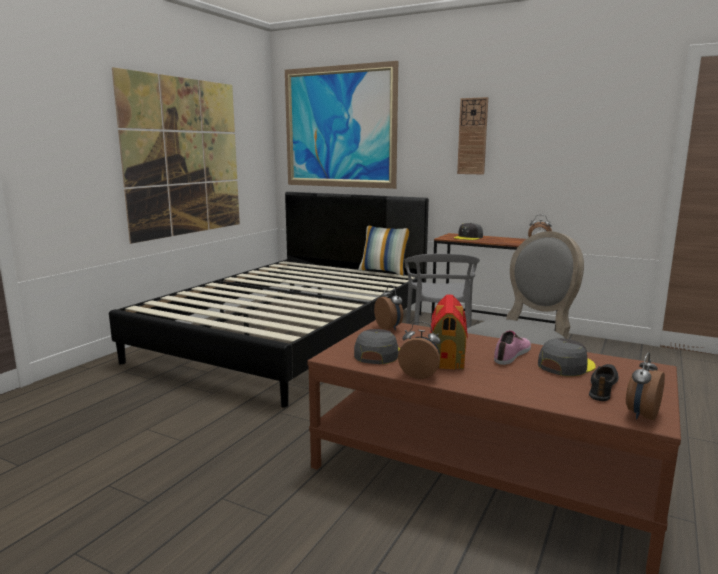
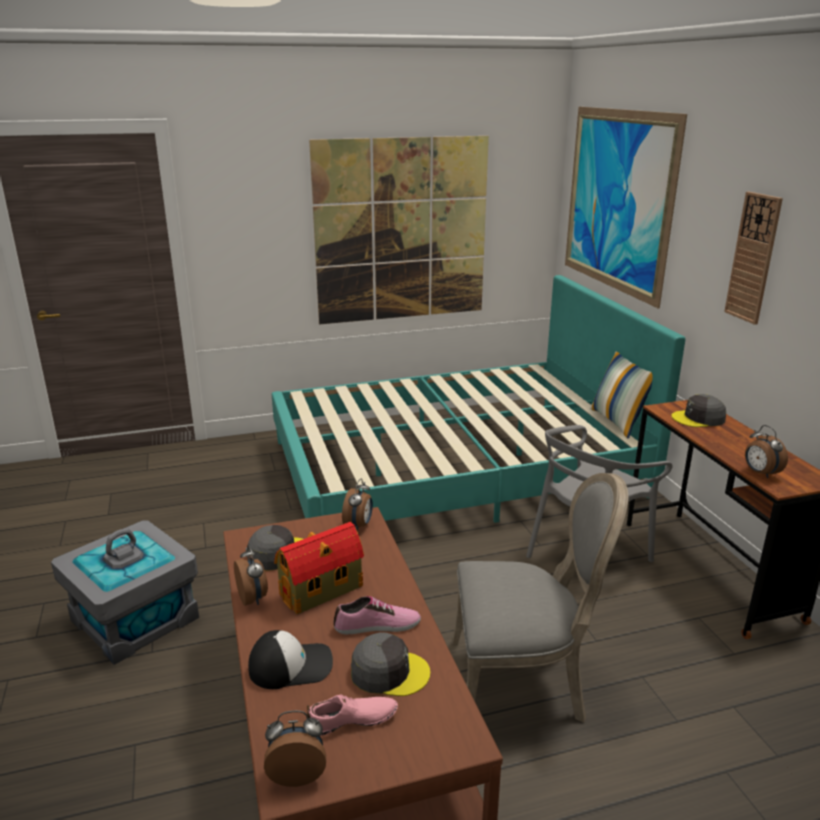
camera: 45 degrees right, 10 degrees up
(209, 508) = (135, 619): none -> grey storage box
(291, 335) = (454, 468): black bed -> turquoise bed
(520, 386) = (291, 665): none -> cap
(603, 387) = (351, 721): black shoe -> pink shoe

